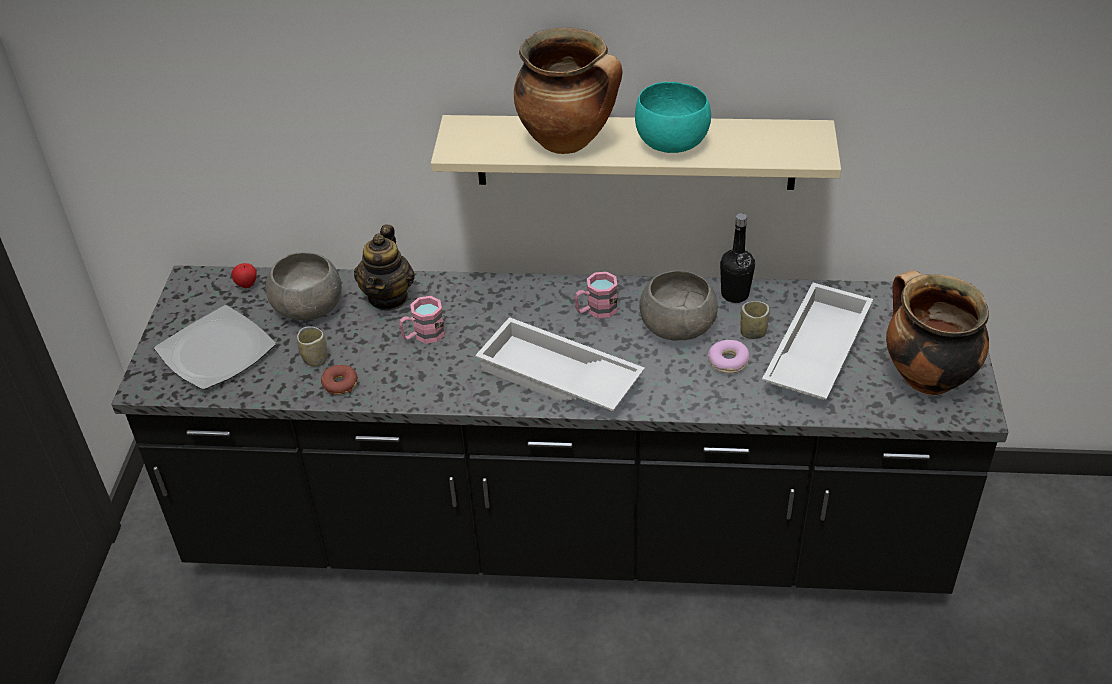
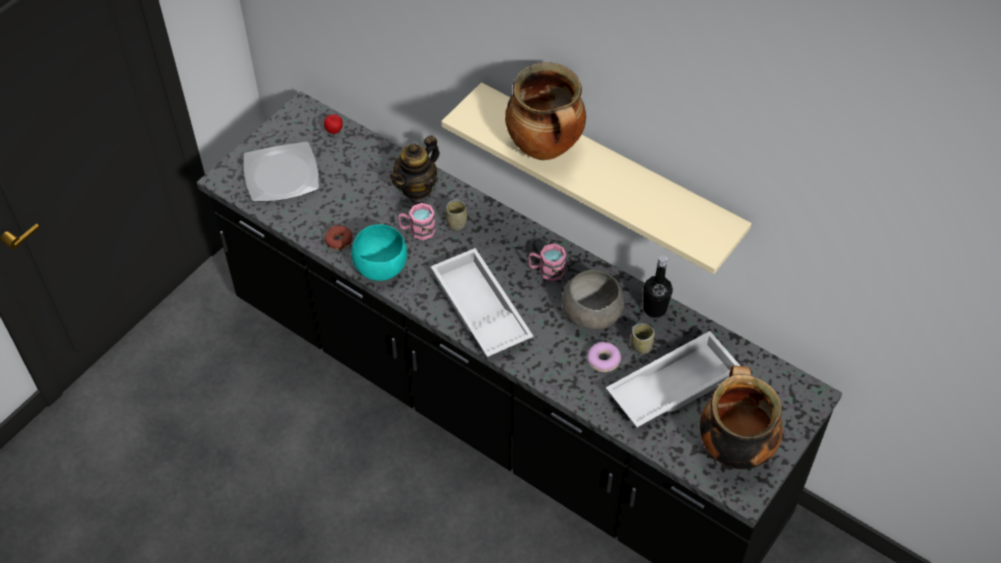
camera: 30 degrees right, 10 degrees up
(309, 307) = (361, 169): grey bowl -> none
(315, 359) = (337, 212): cup -> cup (456, 223)
(670, 144) = (613, 185): turquoise bowl -> turquoise bowl (380, 267)

